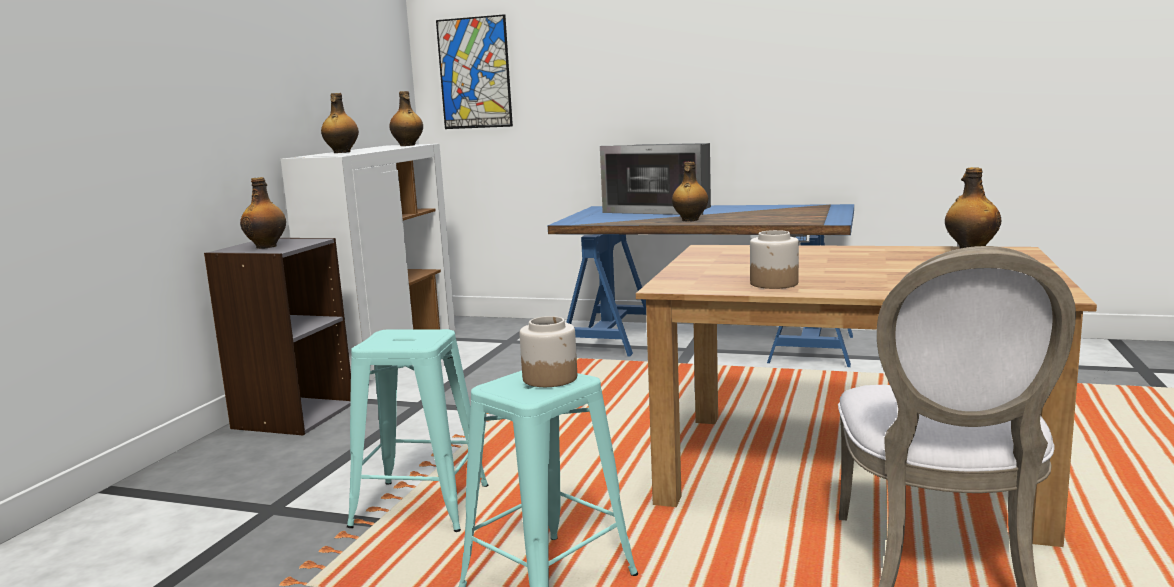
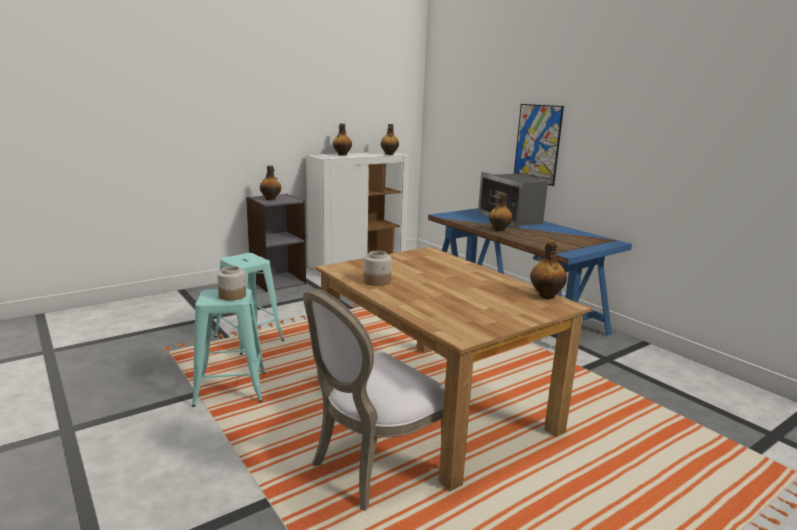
camera: 35 degrees right, 5 degrees up
(474, 73) = (447, 115): picture -> picture (537, 144)

